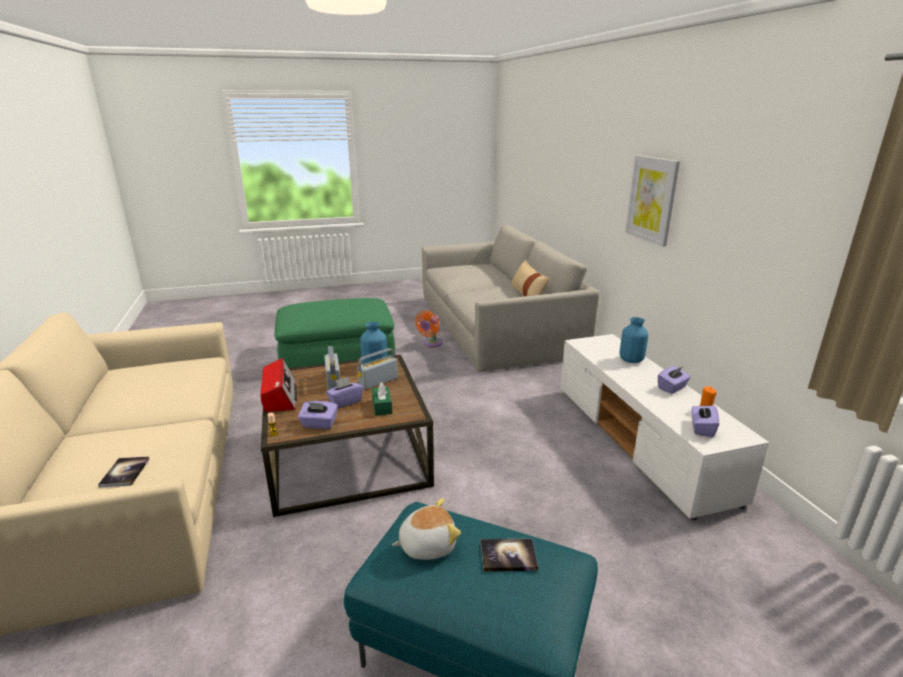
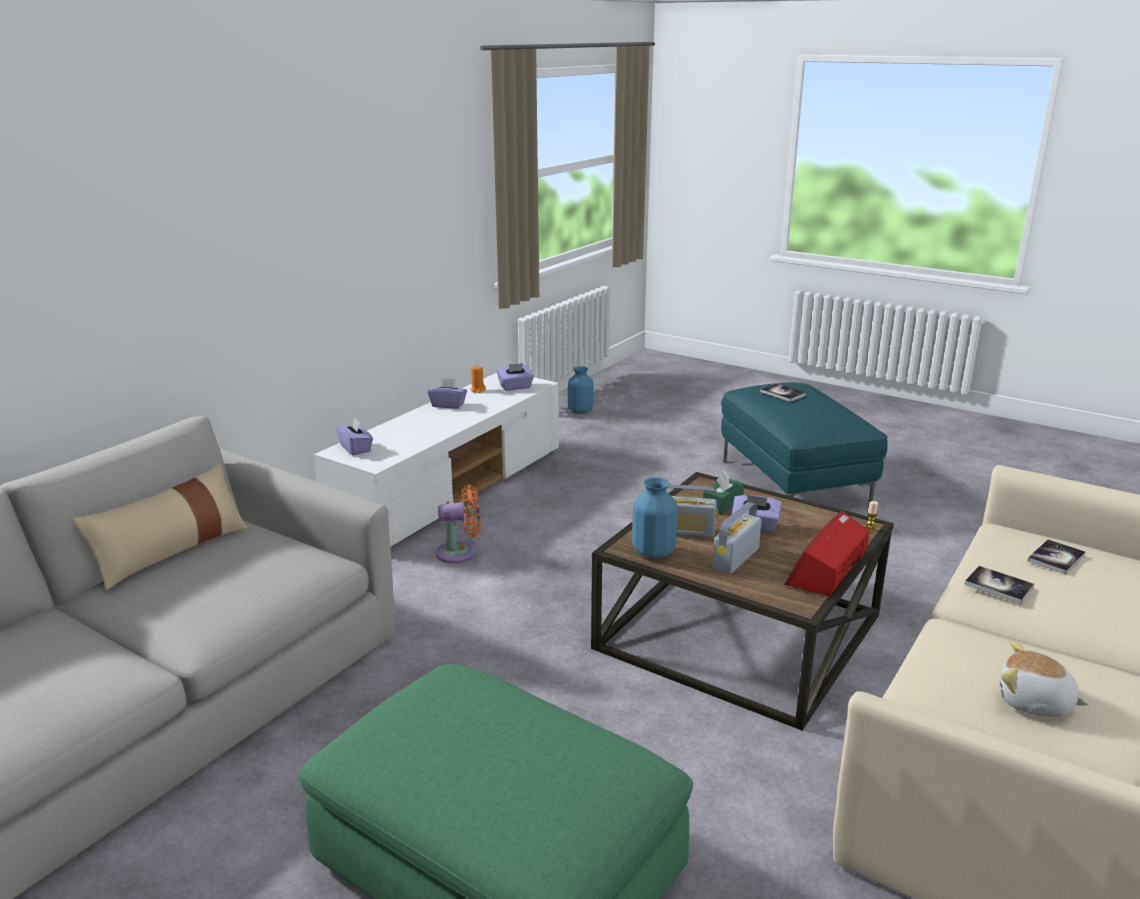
camera: 130 degrees left, 0 degrees up
(170, 433) = (998, 586): none -> book
(319, 424) = (811, 517): purple tissue box -> purple tissue box (356, 448)
(427, 545) = (821, 414): plush toy -> plush toy (1034, 703)
(431, 343) = (304, 756): orange fan -> orange fan (460, 553)
(631, 360) = (397, 430): blue vase -> blue vase (580, 411)
(652, 199) = (264, 241): picture -> none

